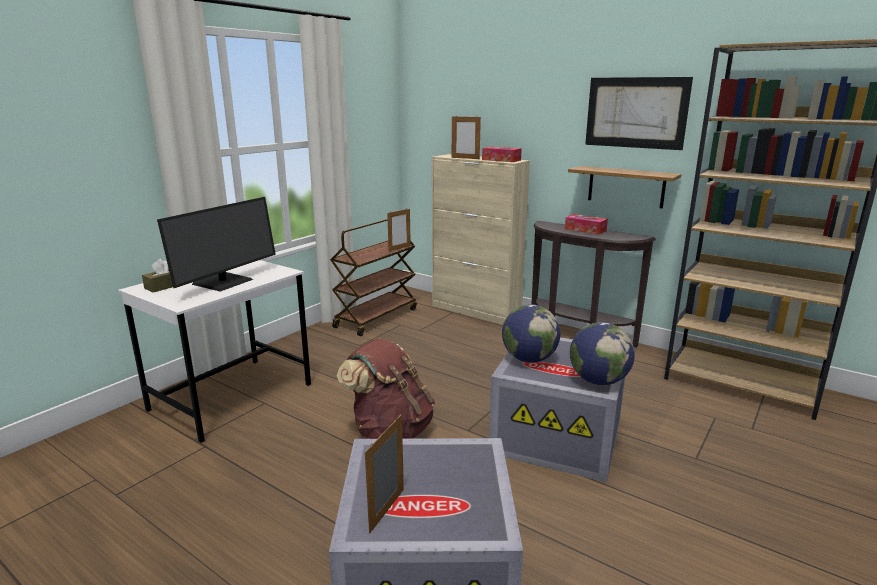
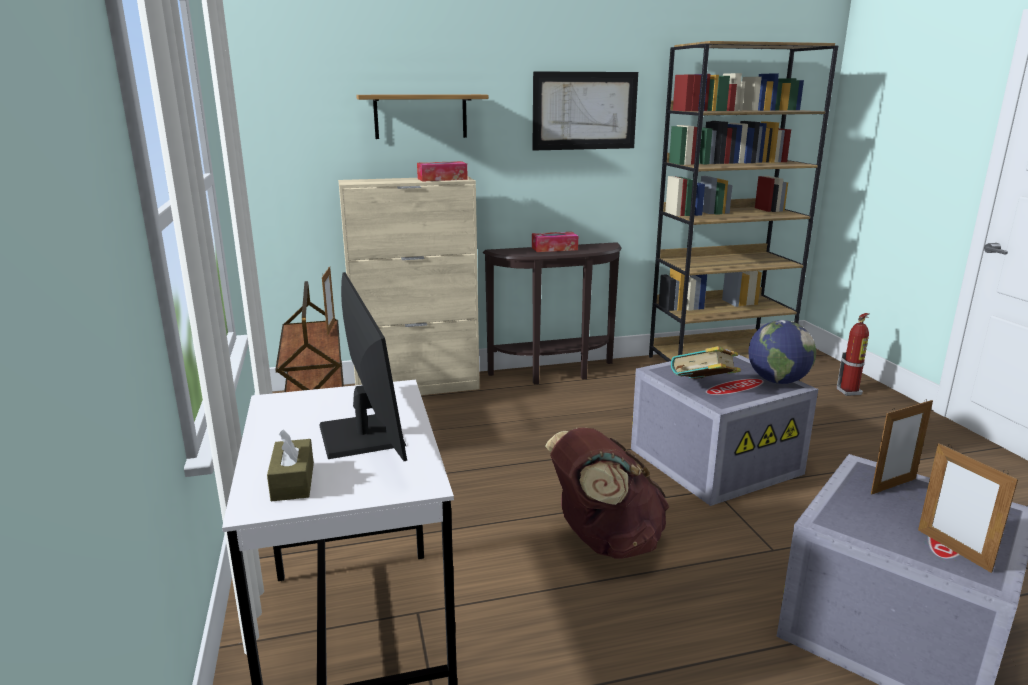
camera: 50 degrees left, 0 degrees up
(465, 158) = (393, 182): picture frame -> picture frame (893, 486)
(529, 359) = (703, 388): globe -> book
(626, 187) = (580, 193): shelf -> shelf (420, 116)
(832, 465) = (849, 392): none -> fire extinguisher

